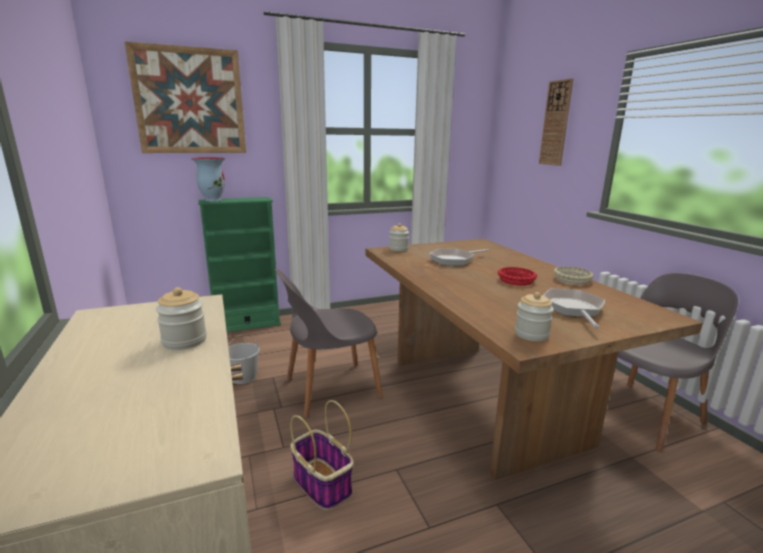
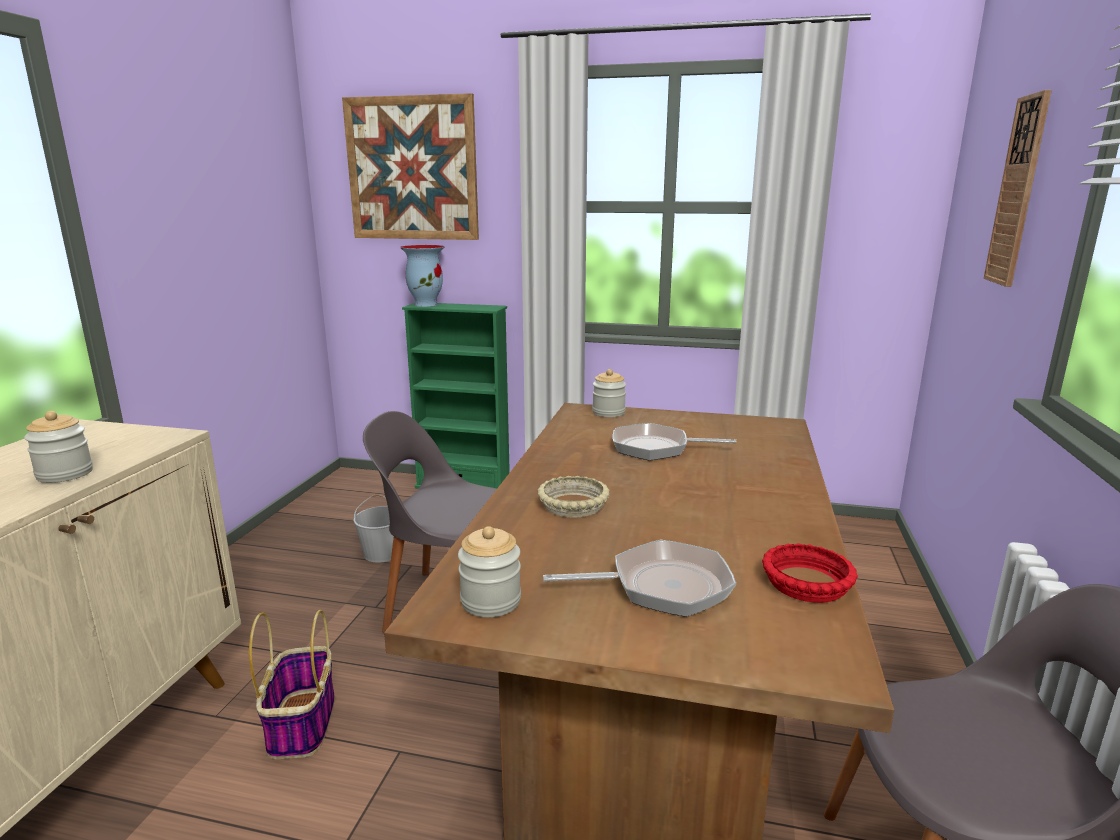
camera: 35 degrees right, 0 degrees up
(515, 280) = (680, 507): red bowl -> red bowl (806, 582)
(571, 279) = (796, 534): beige bowl -> beige bowl (573, 504)
(573, 309) = (661, 586): frying pan -> frying pan turned 45 degrees clockwise

